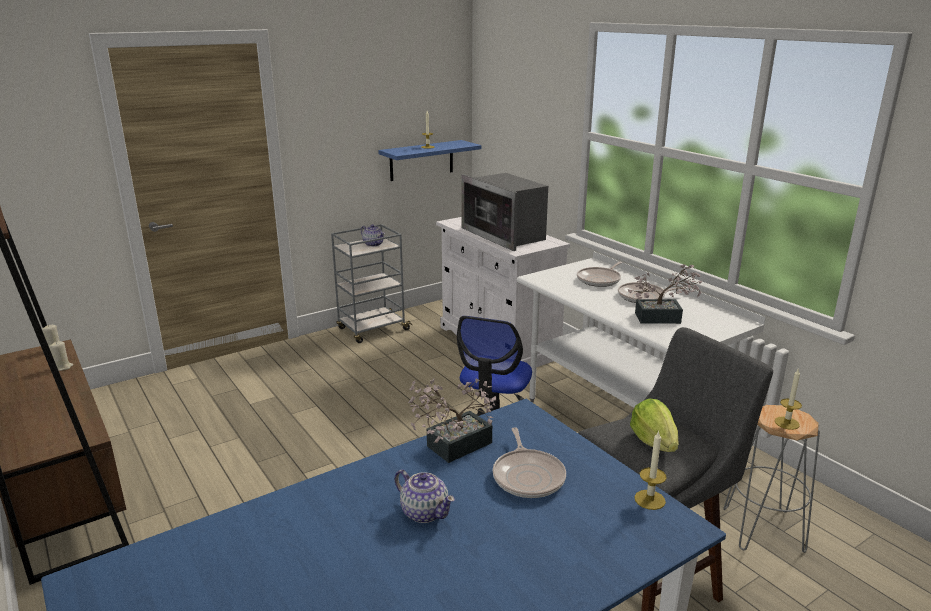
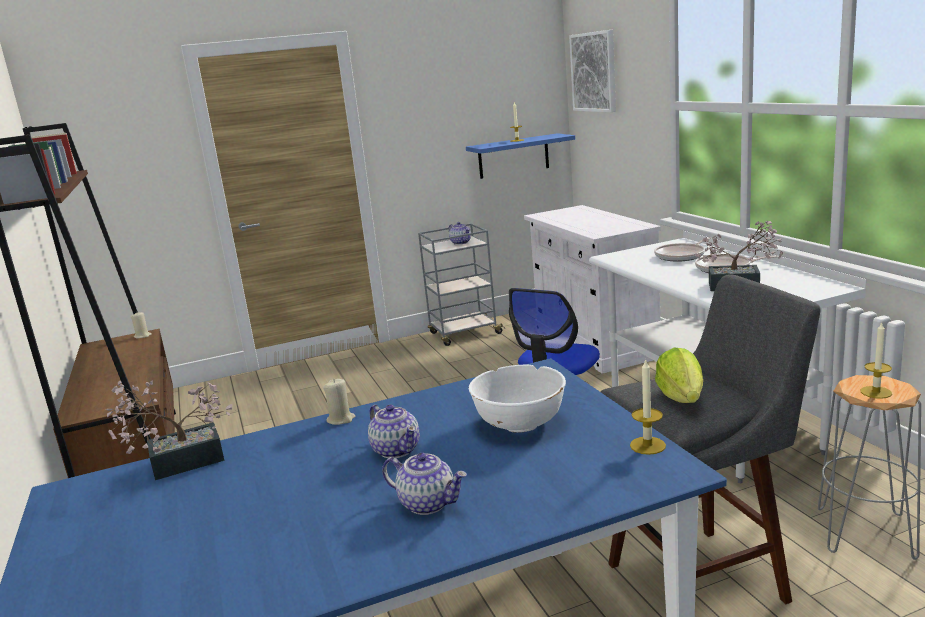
camera: 15 degrees right, 5 degrees down
(62, 367) = (143, 349): beige candle -> beige candle (341, 419)
(452, 447) = (452, 397): potted plant -> potted plant (178, 463)
(481, 575) = (428, 503): none -> teapot
(503, 88) = (594, 72): none -> picture
(505, 235) = (591, 222): microwave -> none
(528, 476) = (519, 422): frying pan -> white bowl

